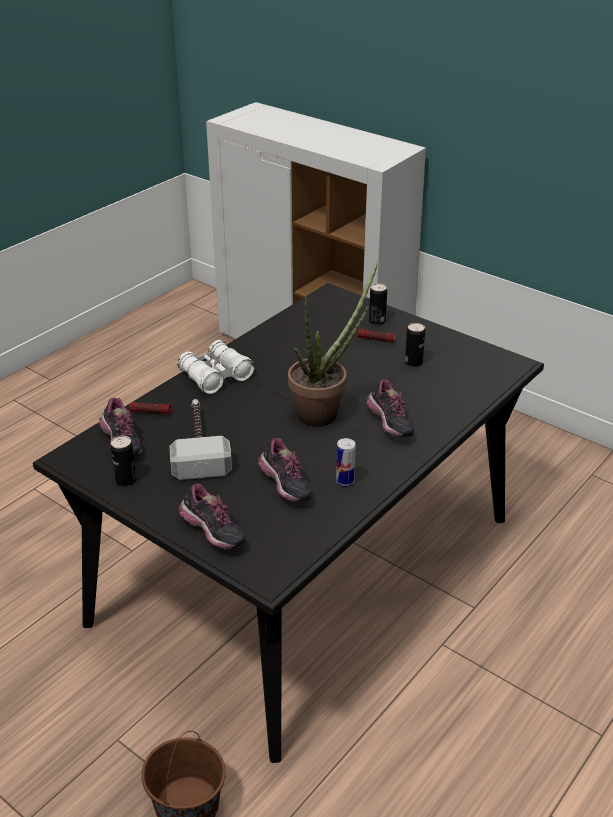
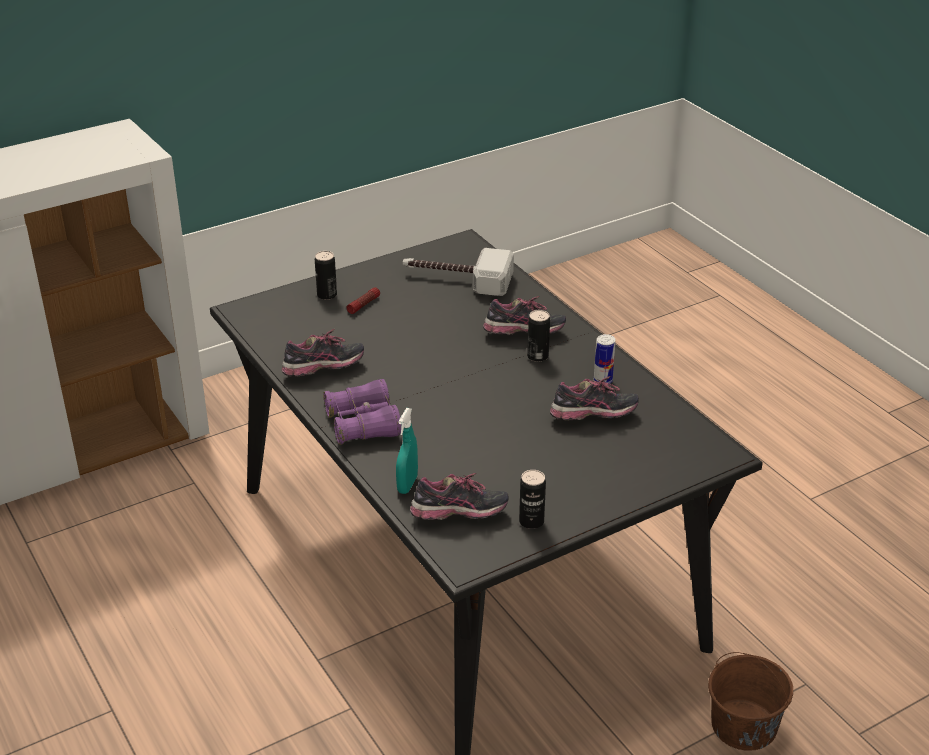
camera: 70 degrees left, 0 degrees up
(150, 412) = (407, 485): flashlight -> turquoise spray bottle
(199, 445) = (493, 459): hammer -> hammer (456, 279)
(212, 534) = (647, 476): shoe -> shoe (324, 371)
(216, 376) = (363, 424): white binoculars -> purple binoculars
(324, 412) = (479, 366): potted plant -> none
(413, 362) = (424, 294): can -> can (537, 356)

